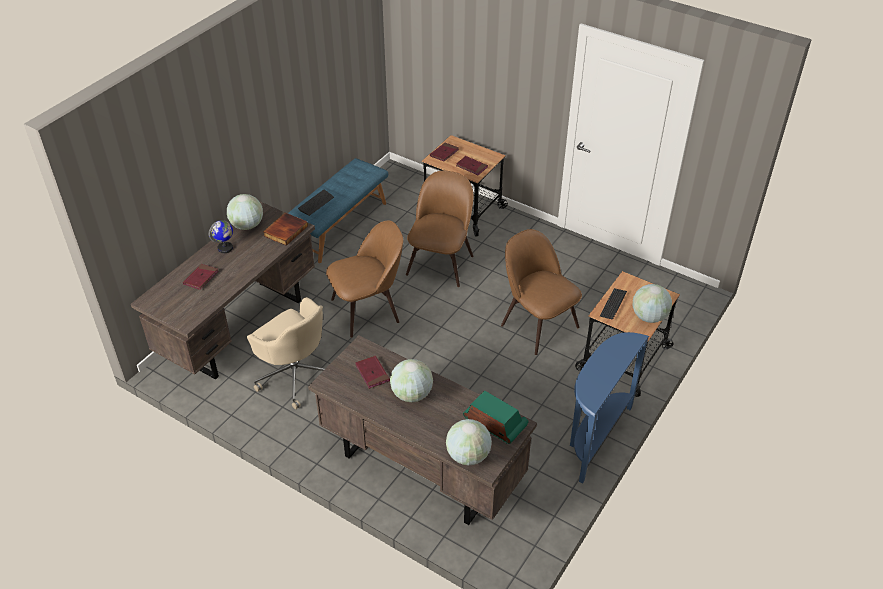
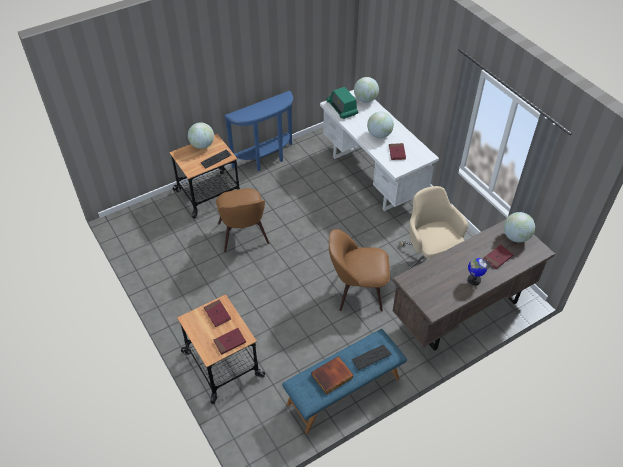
camera: 155 degrees left, 5 degrees up
(247, 225) = (450, 297): globe -> globe (515, 237)
(285, 230) = (419, 280): book -> book (332, 377)
(420, 468) = (373, 176): brown desk -> white desk
(441, 263) = (278, 313): brown chair -> none

